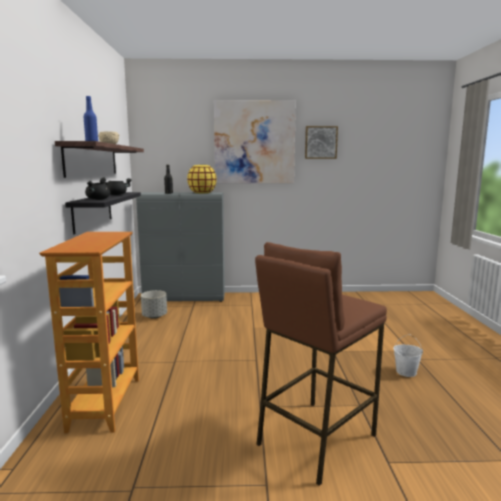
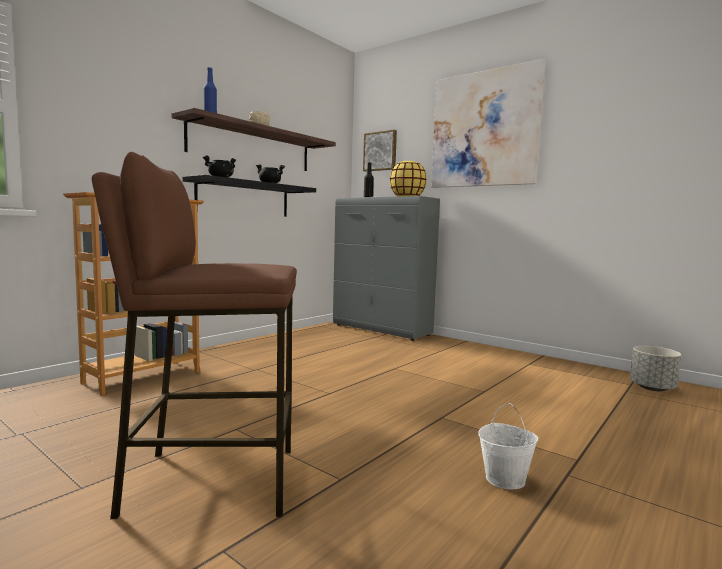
camera: 40 degrees right, 5 degrees down
(154, 316) = (320, 336): grey planter -> grey planter (652, 388)
(320, 142) = (584, 117): picture -> picture (380, 151)

